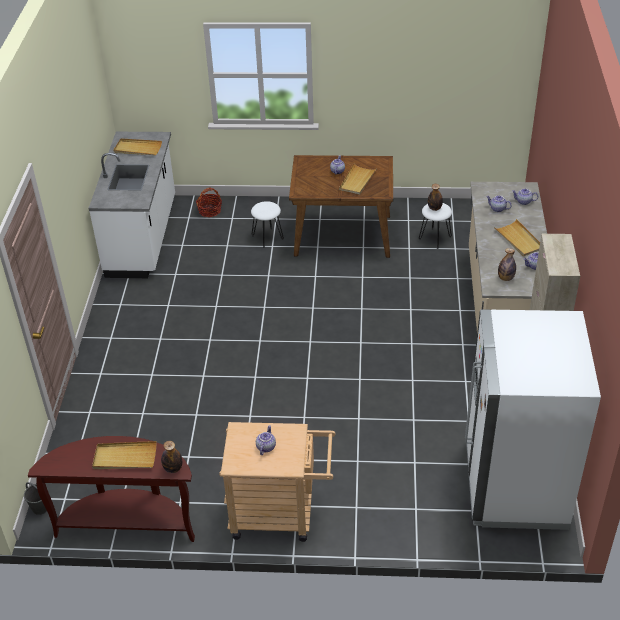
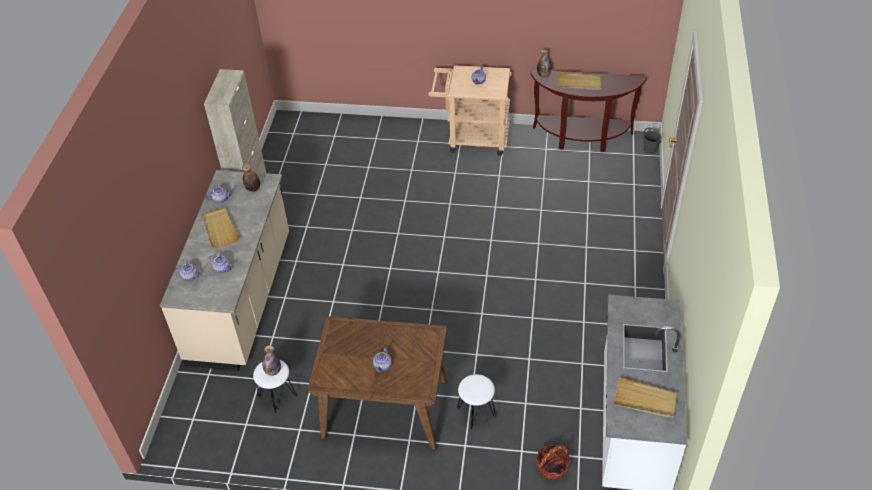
camera: 175 degrees left, 5 degrees up
(357, 180) = (361, 347): beige tray -> none
(514, 484) = (300, 150): white fridge -> none

